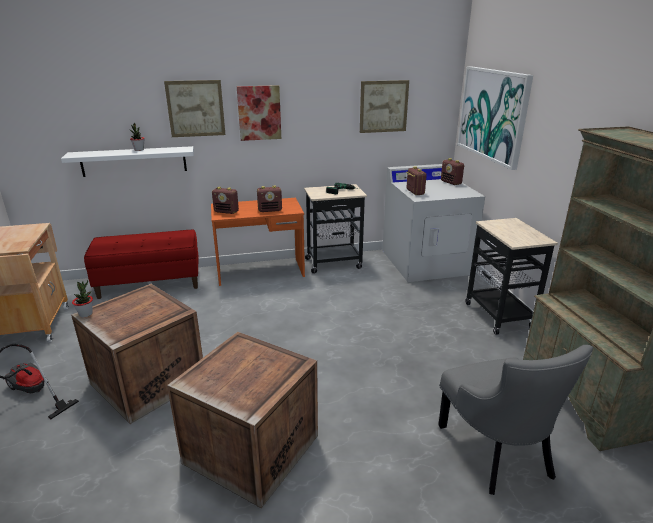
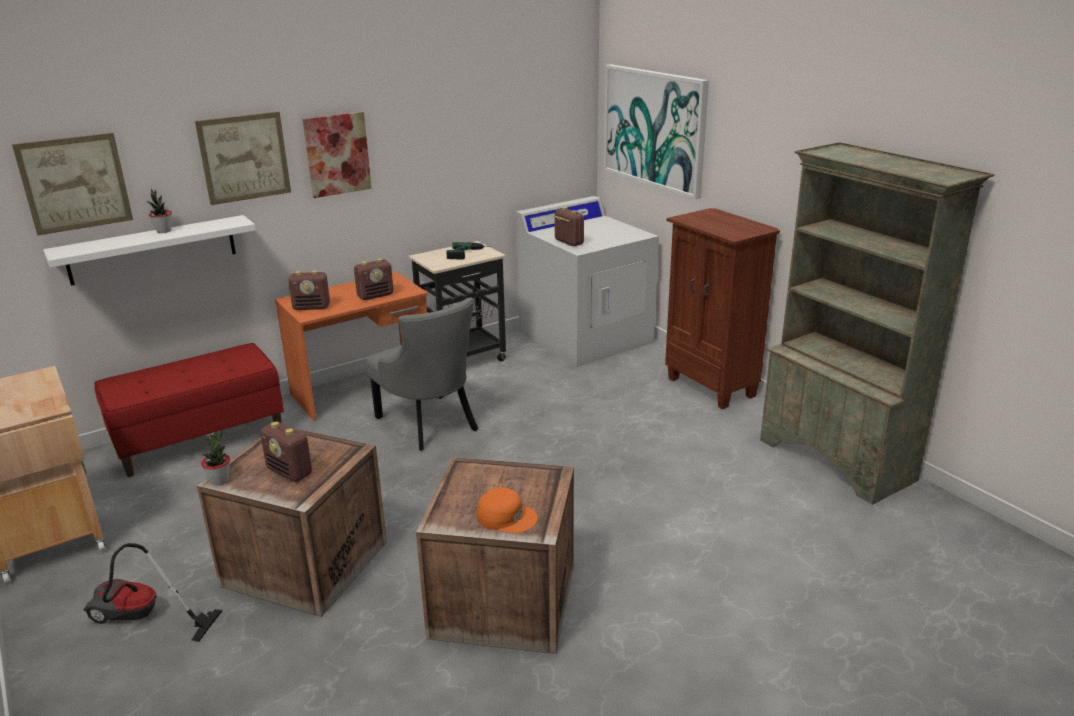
camera: 20 degrees left, 0 degrees up
(237, 390) = (506, 517): none -> orange cap
(383, 106) = (504, 127): picture -> picture (75, 183)
(451, 182) = (605, 222): radio -> radio (290, 472)
(494, 449) = (771, 529): grey chair -> grey chair (427, 422)
(499, 317) = (710, 388): cart -> brown cabinet

